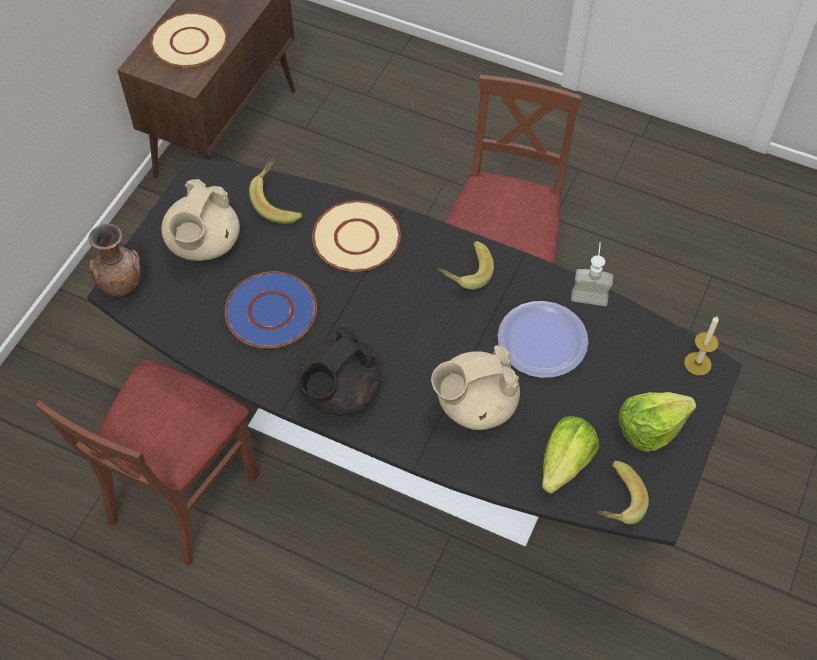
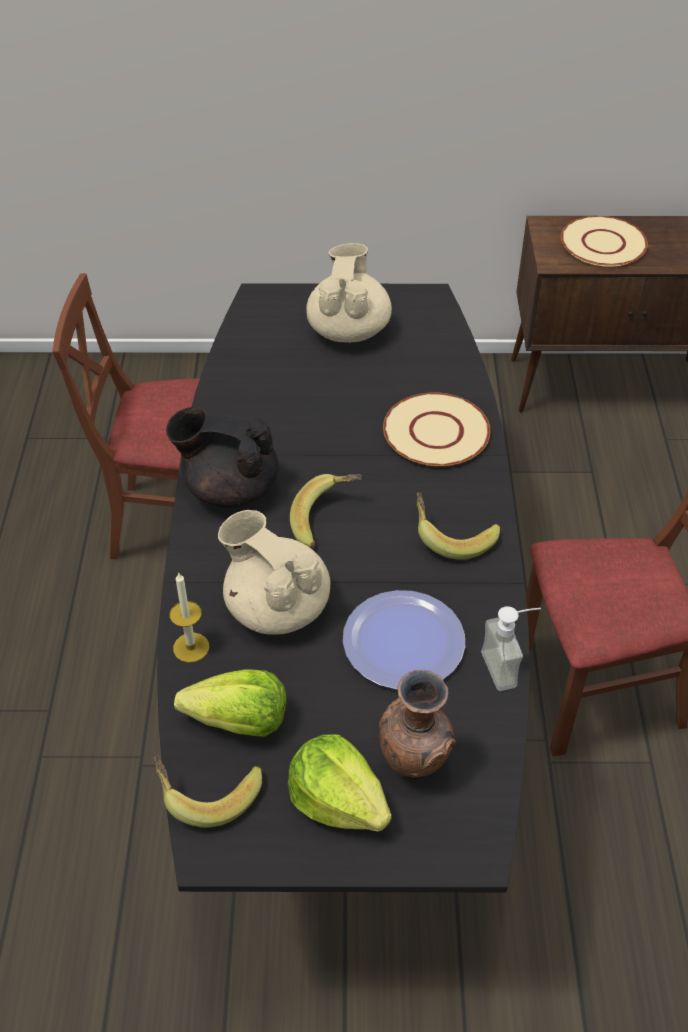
camera: 65 degrees right, 10 degrees down
(124, 290) = (261, 301): brown vase -> brown vase (415, 767)
(203, 244) = (348, 330): beige teapot -> beige teapot turned 105 degrees clockwise
(270, 311) = (299, 403): blue plate -> none
(279, 202) = (439, 360): banana -> banana (327, 521)
(697, 363) = (473, 827): candle -> candle (191, 647)

